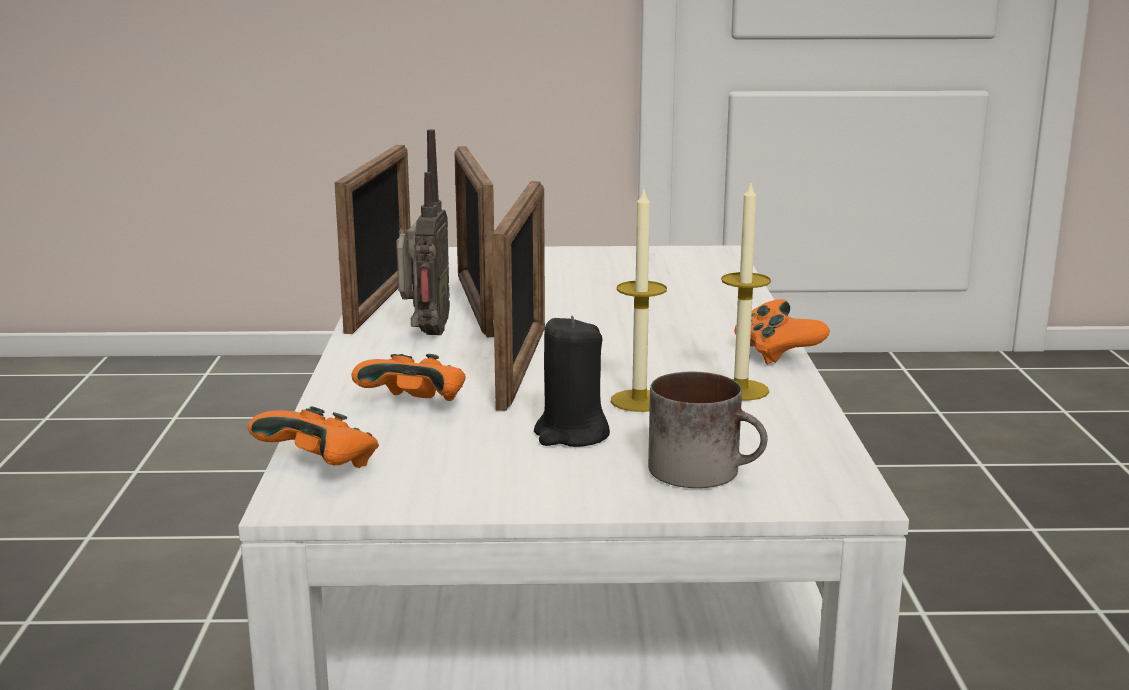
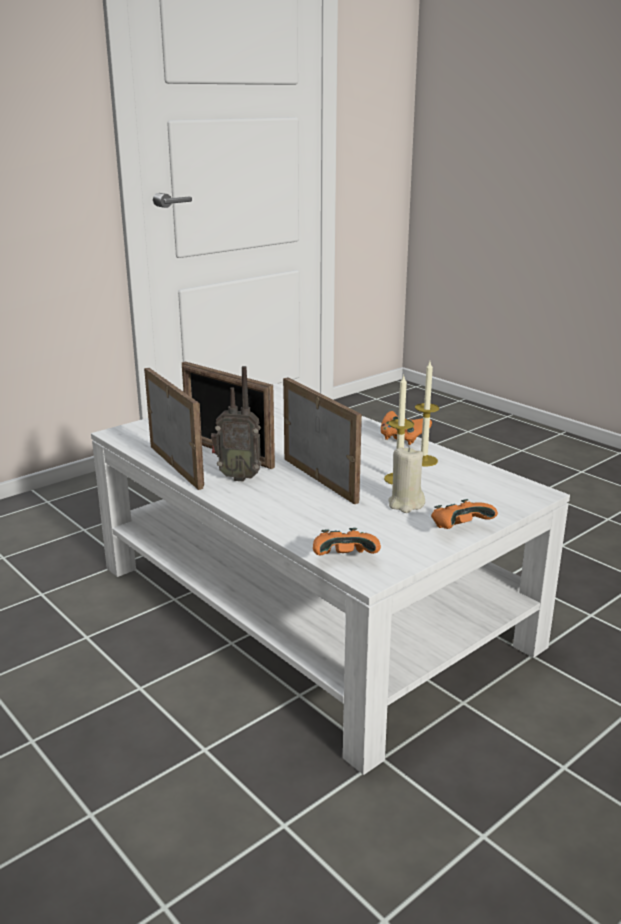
camera: 40 degrees left, 5 degrees up
(416, 405) = (317, 514): orange game controller -> orange game controller (460, 529)
(424, 334) = (238, 477): radio -> radio turned 135 degrees clockwise
(571, 434) = (406, 504): black candle -> beige candle
(706, 471) = (481, 501): mug -> none

